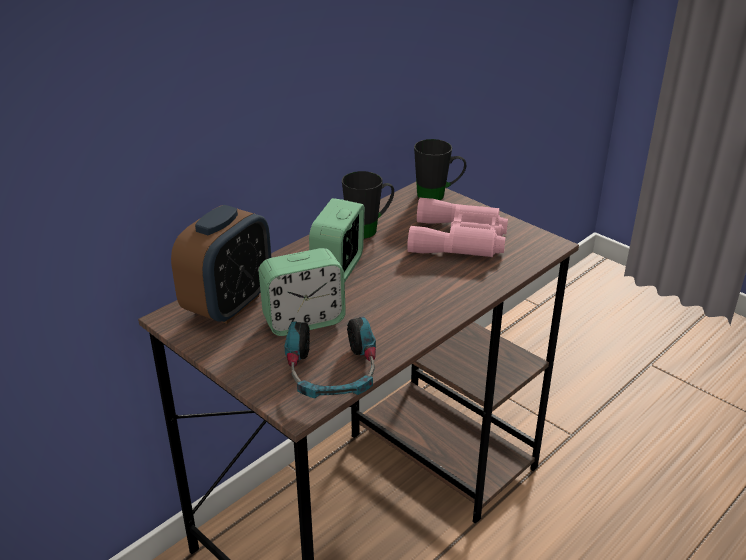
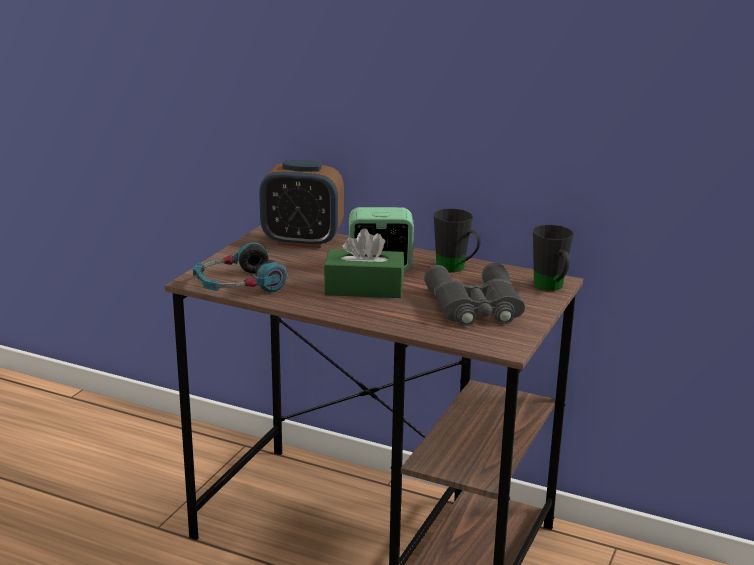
camera: 70 degrees right, 10 degrees down
(304, 320) = (298, 266): alarm clock -> none
(388, 289) = (364, 288): none -> green tissue box
(461, 240) = (474, 307): pink binoculars -> grey binoculars

